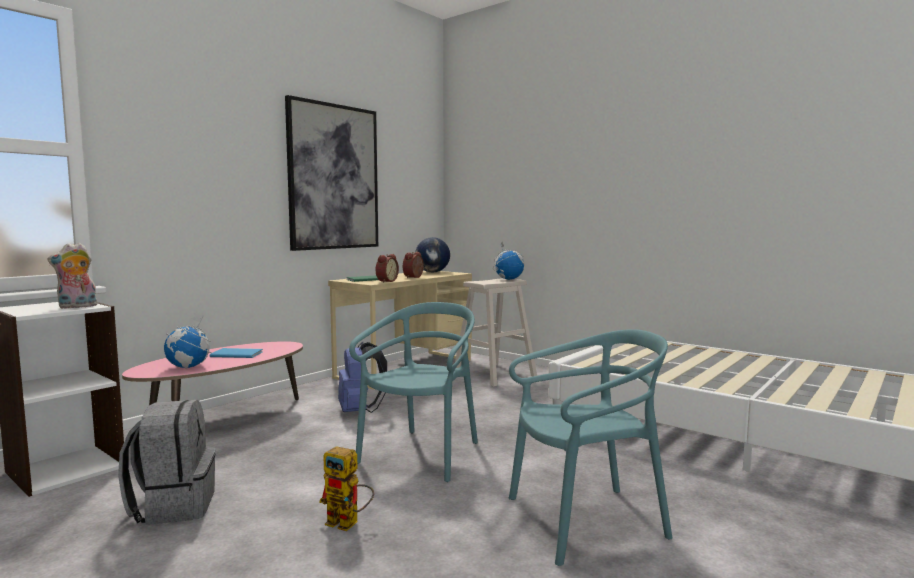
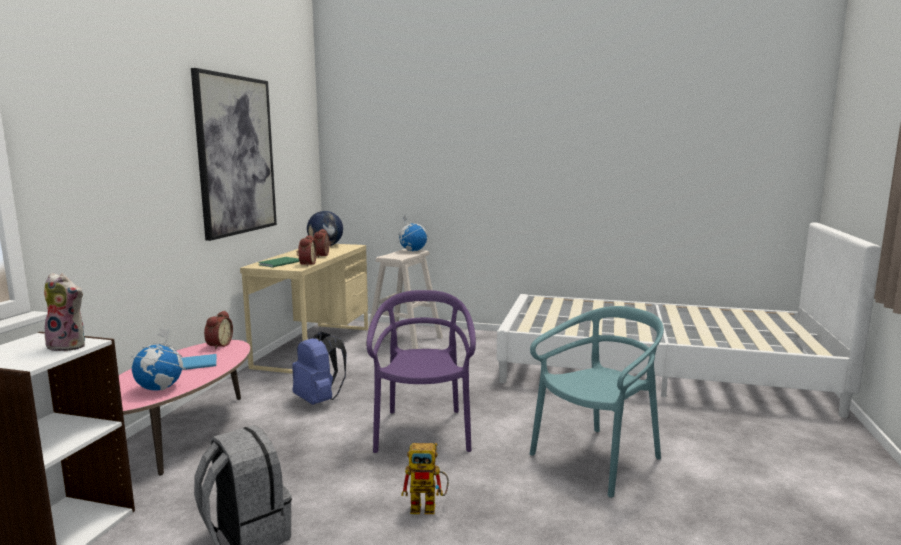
camera: 25 degrees left, 5 degrees up
(77, 307) = (70, 346): plush toy -> plush toy turned 105 degrees counterclockwise
(277, 344) = (218, 345): none -> alarm clock
(422, 454) = (423, 431): turquoise chair -> purple chair

